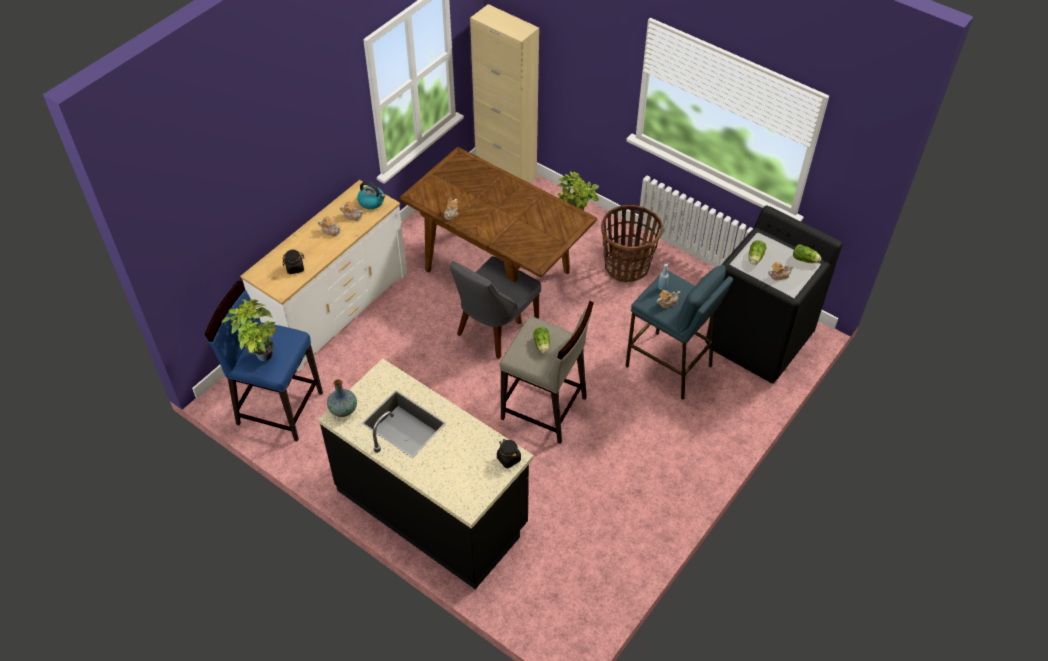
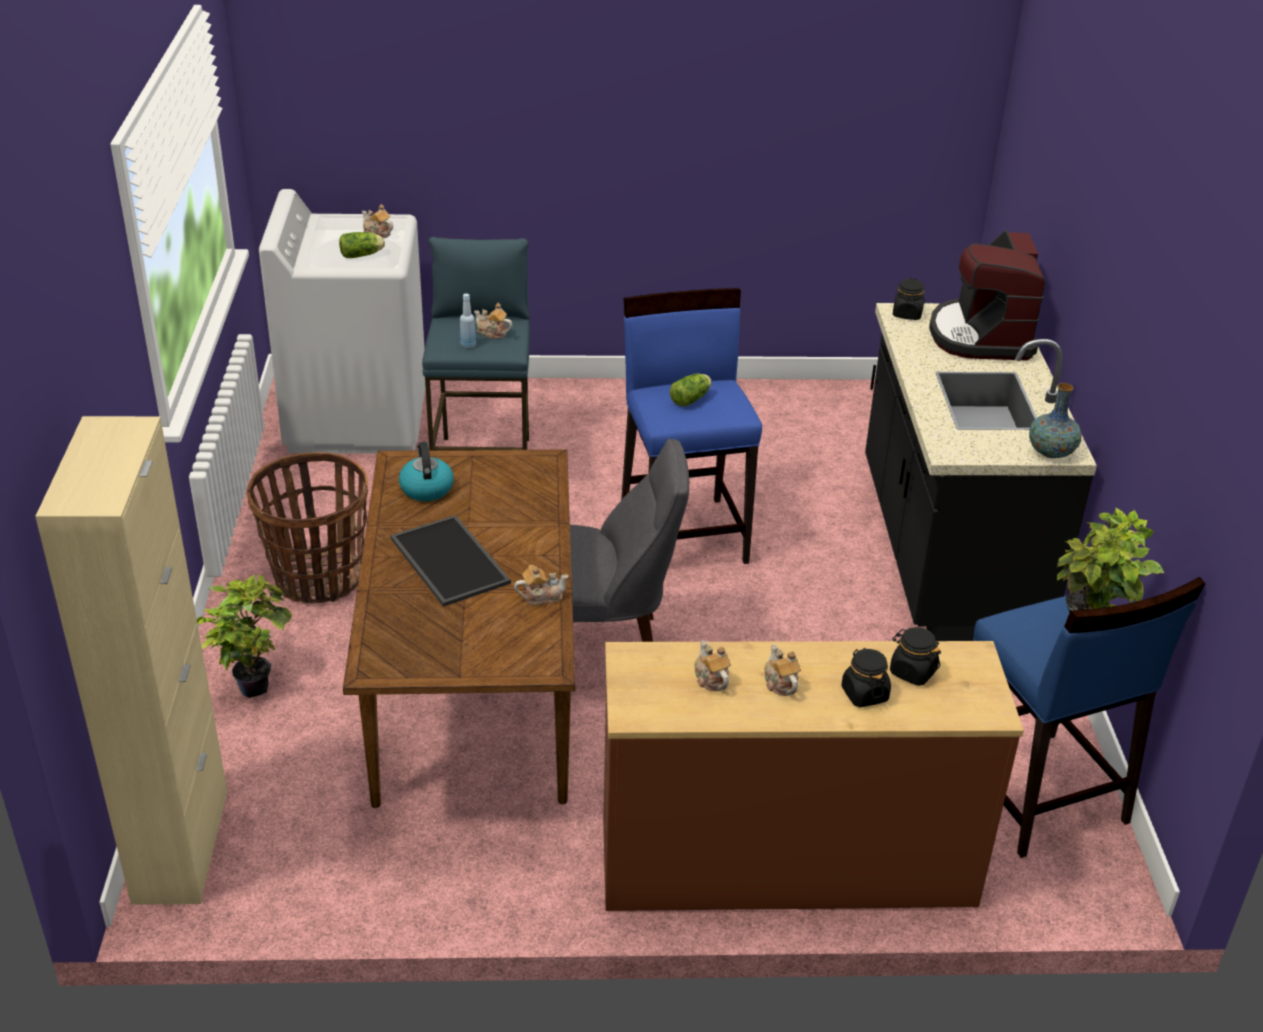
camera: 130 degrees left, 15 degrees down
(301, 248) = (864, 694): none -> black jar
(335, 309) = (786, 864): white dresser -> brown dresser
(372, 202) = (646, 676): kettle -> kettle (426, 488)
(456, 474) = (981, 336): none -> coffee machine
(499, 200) = (447, 560): none -> tray
(544, 409) = (684, 535): beige stool -> blue stool
(759, 341) = (356, 418): black washing machine -> white washing machine
(805, 260) = (324, 225): lettuce -> none

